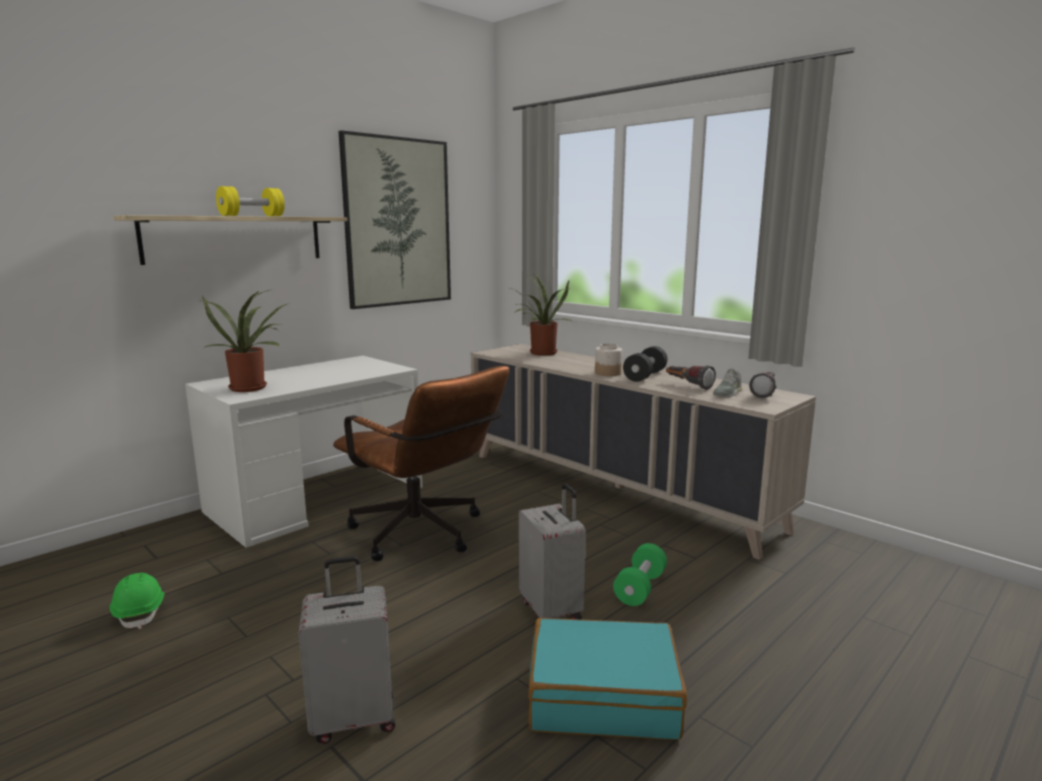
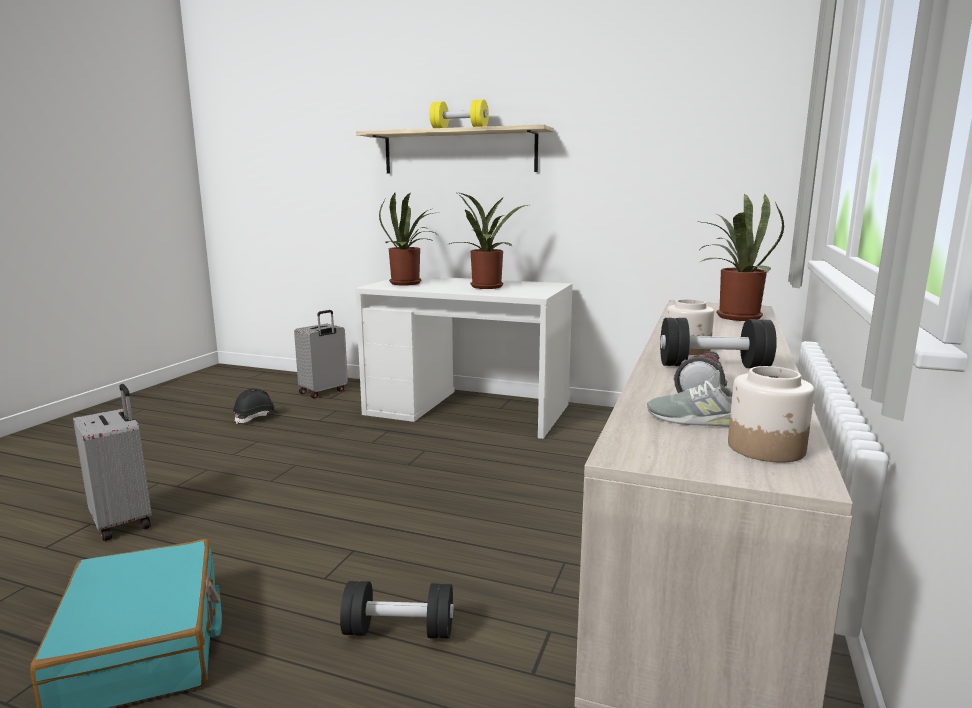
camera: 65 degrees right, 0 degrees up
(140, 612) = (257, 417): green hard hat -> black hard hat
(334, 373) = (488, 287): none -> potted plant
(398, 222) = (644, 130): picture -> none
(424, 536) = (435, 468): brown office chair -> none
(552, 611) = (313, 574): grey suitcase -> grey suitcase (323, 392)
(640, 588) = (399, 631): green dumbbell -> black dumbbell
(765, 393) = (767, 448): flashlight -> jar

